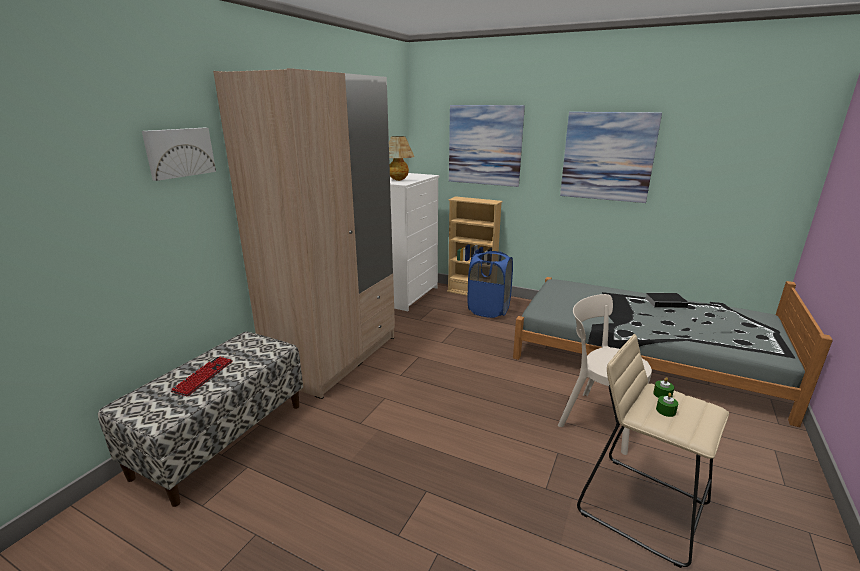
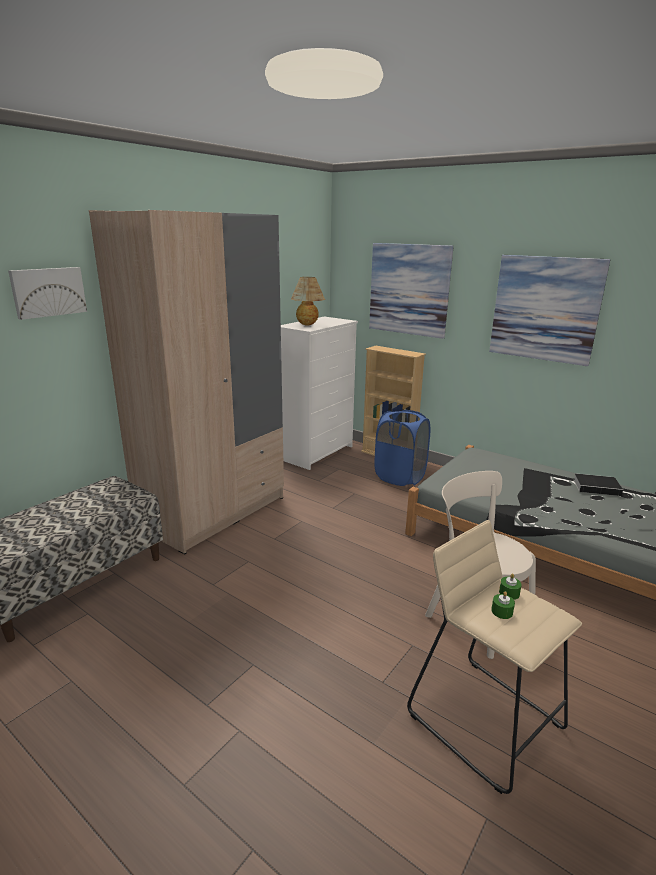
camera: 10 degrees right, 0 degrees up
(203, 376) = (55, 517): keyboard -> none

